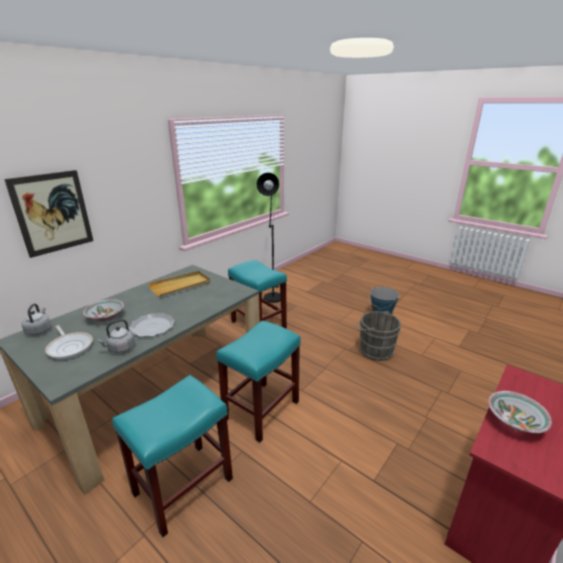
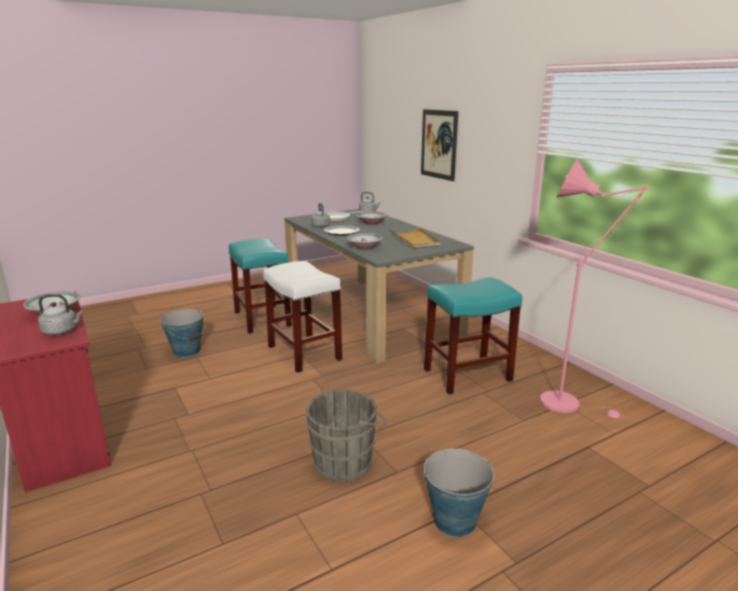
camera: 110 degrees right, 5 degrees down
(212, 303) = (364, 247): none -> bowl
(261, 411) = (303, 353): turquoise stool -> white stool
(273, 296) = (567, 403): black floor lamp -> pink floor lamp
(302, 522) = (187, 351): none -> bucket
(520, 388) = (62, 331): none -> grey kettle

